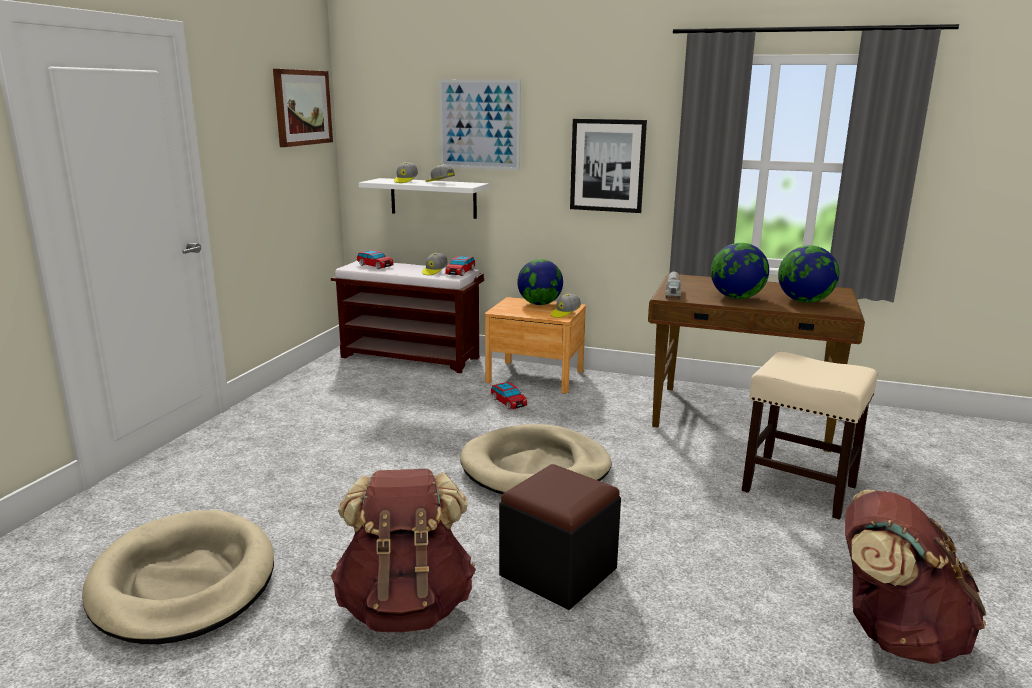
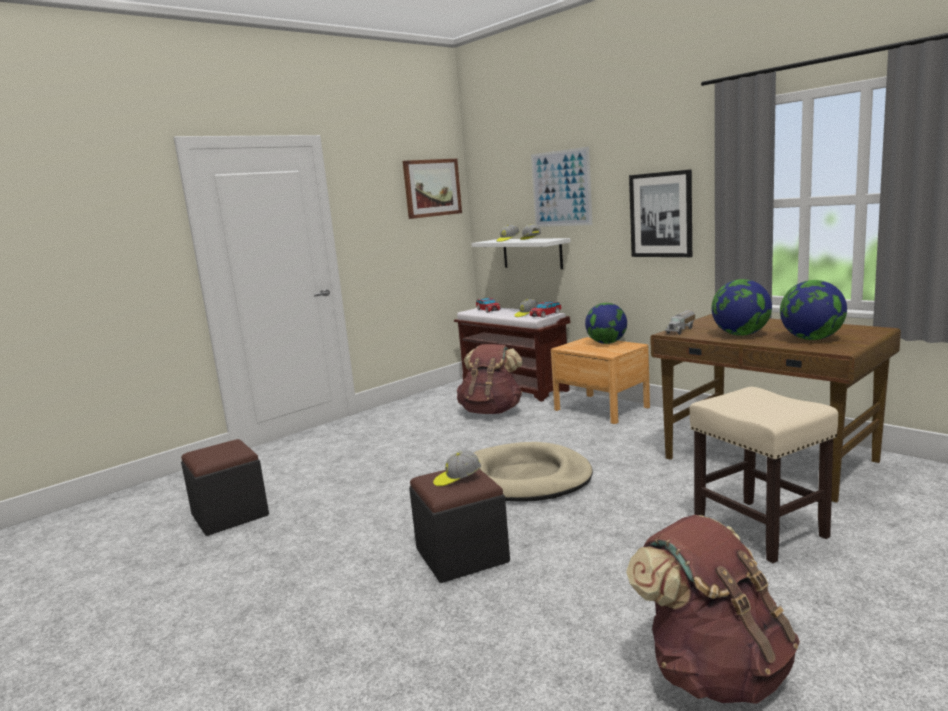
camera: 30 degrees right, 5 degrees down
(184, 582) = (230, 515): beige dog bed -> black ottoman
(406, 606) = (336, 556): brown backpack -> brown backpack (491, 411)
(508, 402) = (557, 426): toy car -> none
(565, 313) = (618, 351): cap -> cap (457, 479)

